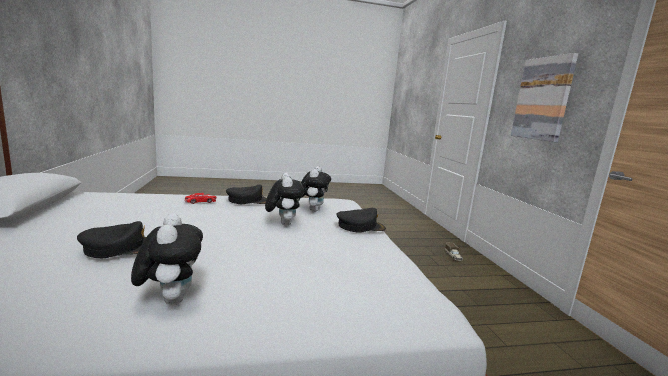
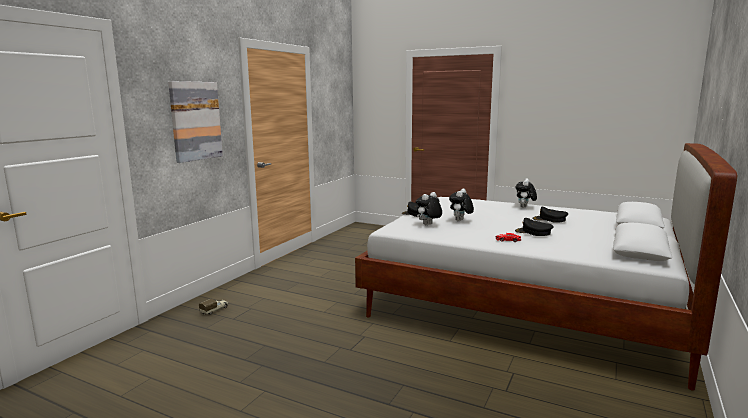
camera: 140 degrees left, 0 degrees up
(248, 200) = (469, 235): black cap -> black cap (533, 232)

